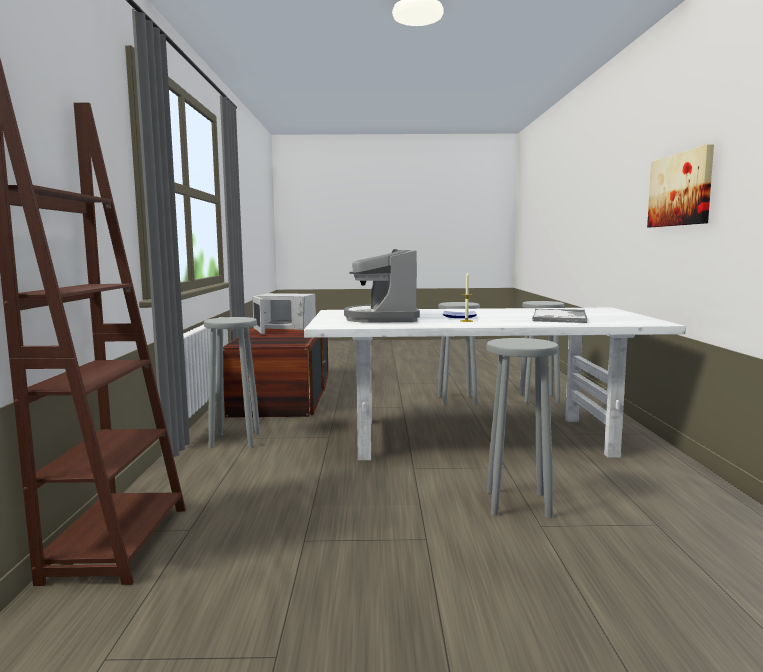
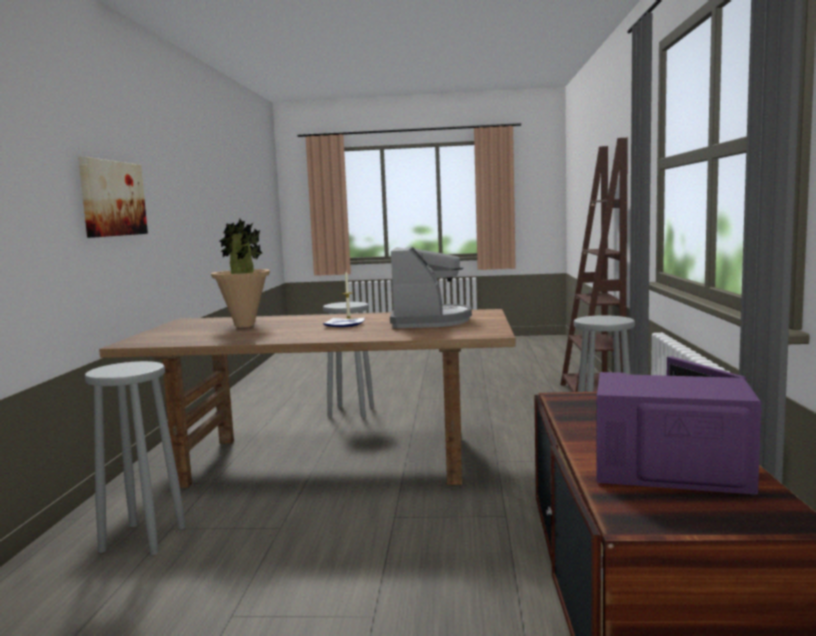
camera: 175 degrees left, 0 degrees up
(283, 327) = (674, 469): white microwave -> purple microwave
(457, 400) = (290, 535): grey stool -> none
(475, 438) = (331, 460): white dining table -> brown dining table
(559, 317) = (244, 325): tray -> potted plant

